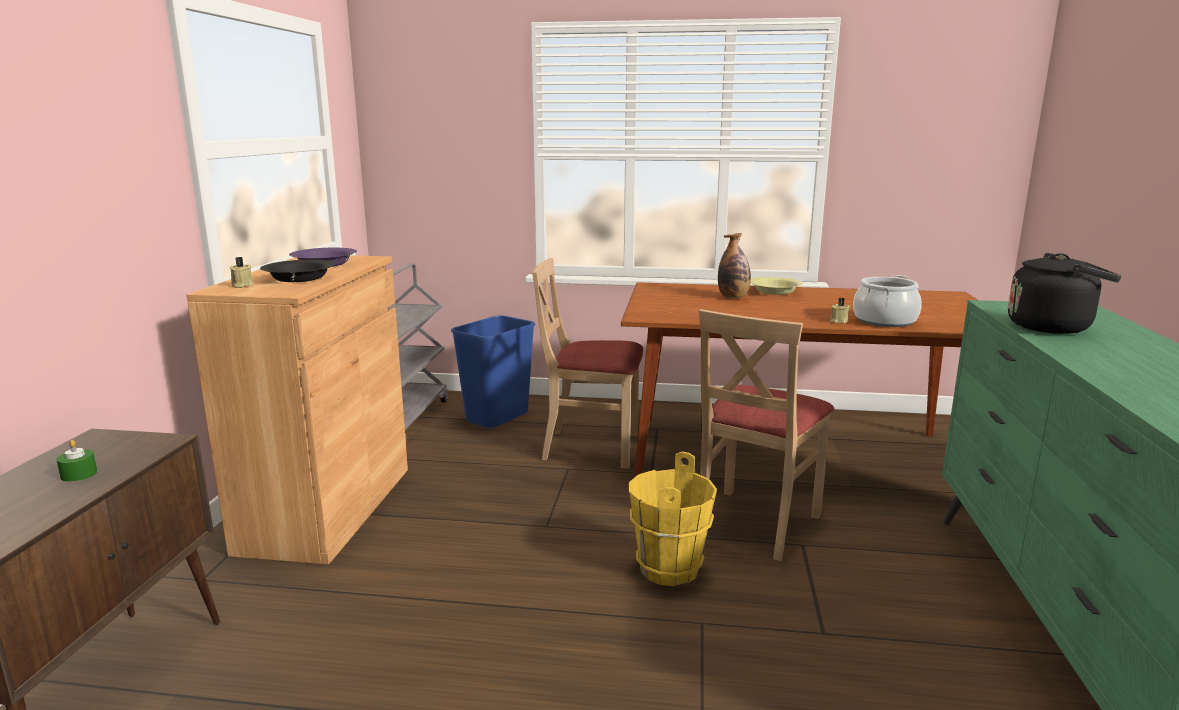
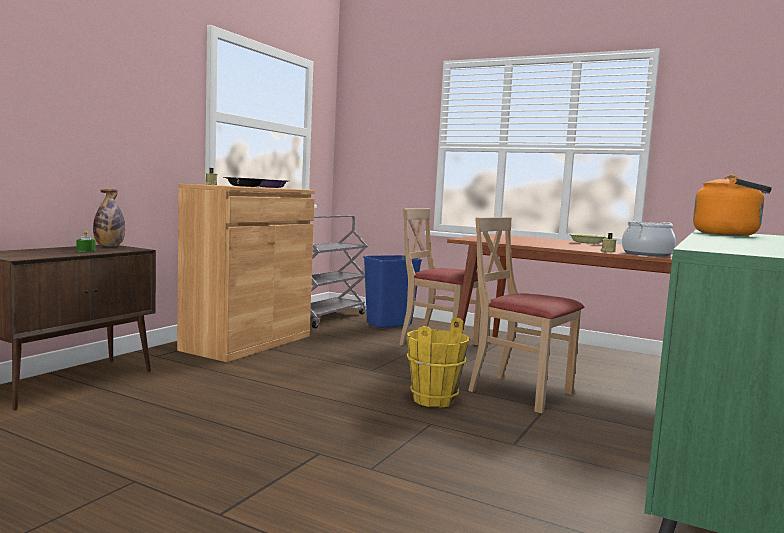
camera: 20 degrees right, 10 degrees down
(733, 297) = (549, 241): bottle -> bottle (109, 246)
(754, 523) = (520, 392): beige chair -> beige chair turned 75 degrees clockwise
(1053, 327) = (730, 234): black kettle -> orange kettle

